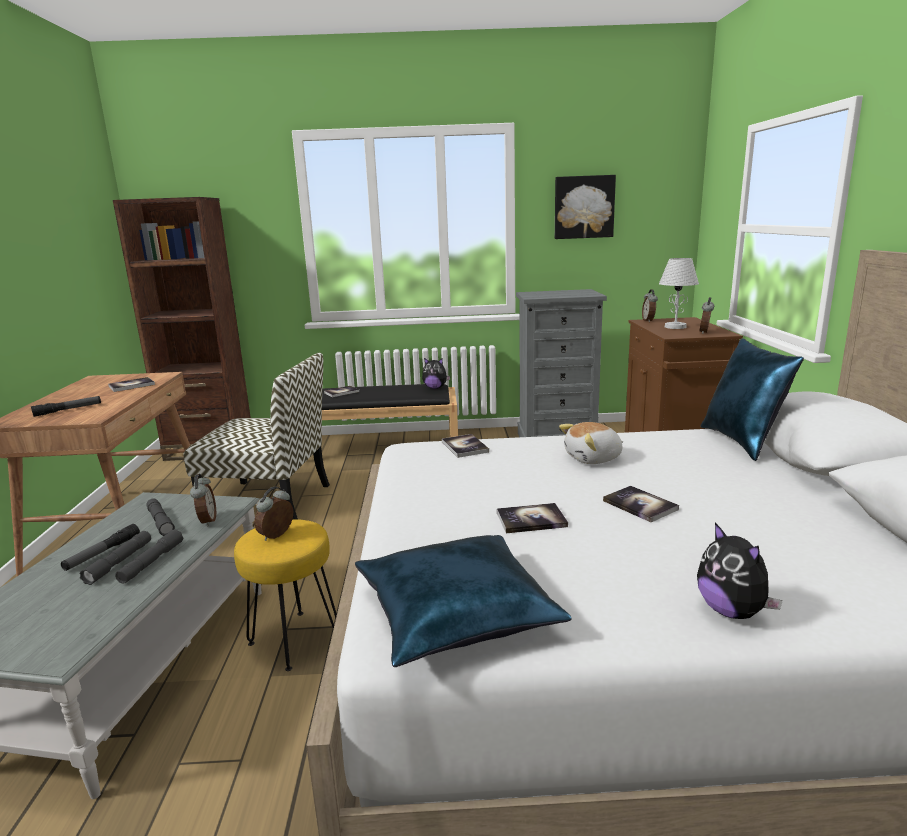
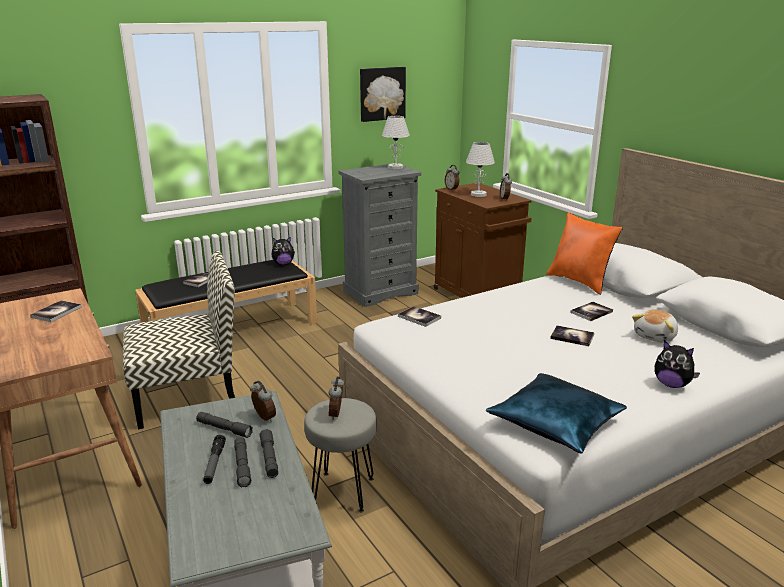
camera: 30 degrees left, 5 degrees up
(68, 410) = (43, 350): flashlight -> none
(294, 640) = (343, 492): yellow stool -> grey stool
(531, 520) = (526, 360): book -> book (591, 312)
(584, 292) = (395, 167): none -> white table lamp
(593, 458) = (511, 310): plush toy -> plush toy (656, 336)
(743, 442) = (580, 282): blue pillow -> orange pillow

